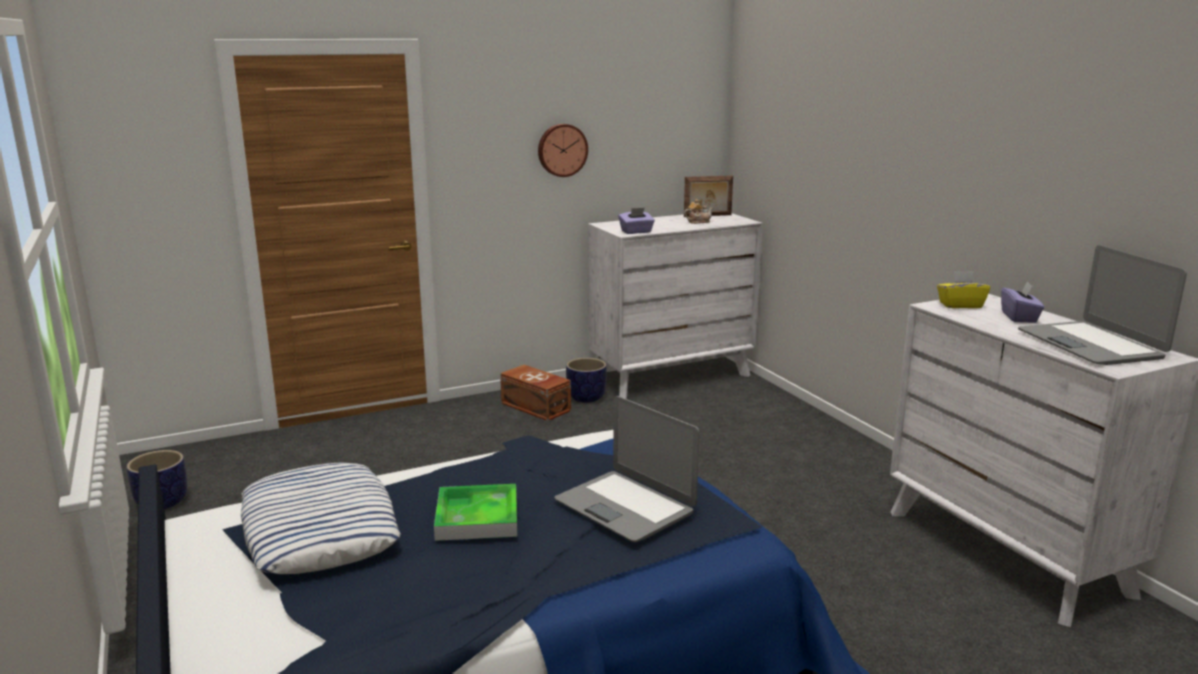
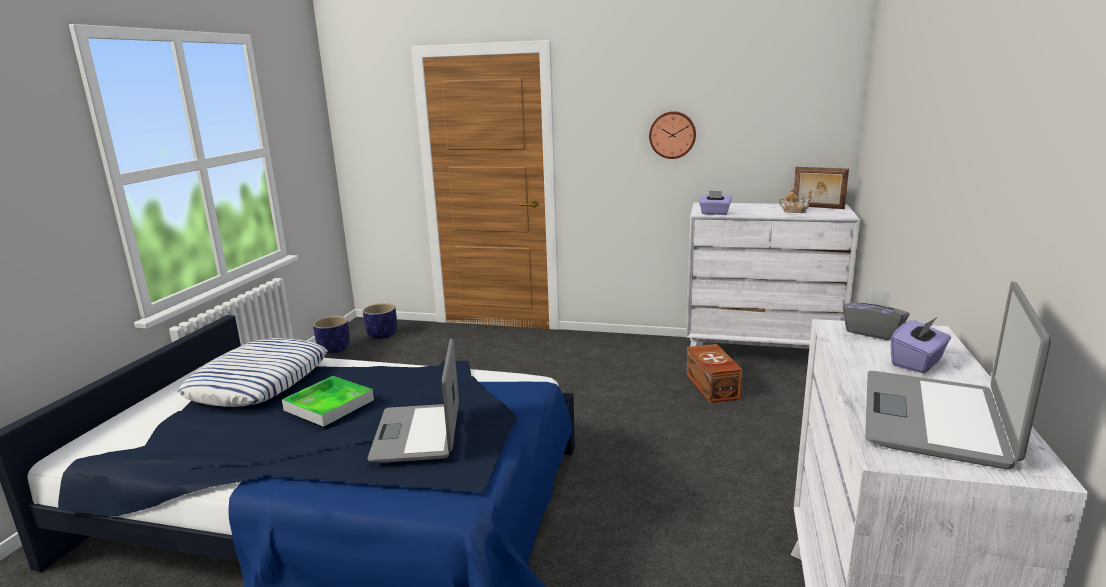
camera: 40 degrees right, 0 degrees up
(535, 407) = (614, 351): brown storage box -> brown storage box (711, 387)
(586, 397) = (662, 354): planter -> planter (382, 335)
(960, 305) = (873, 332): yellow tissue box -> grey tissue box

